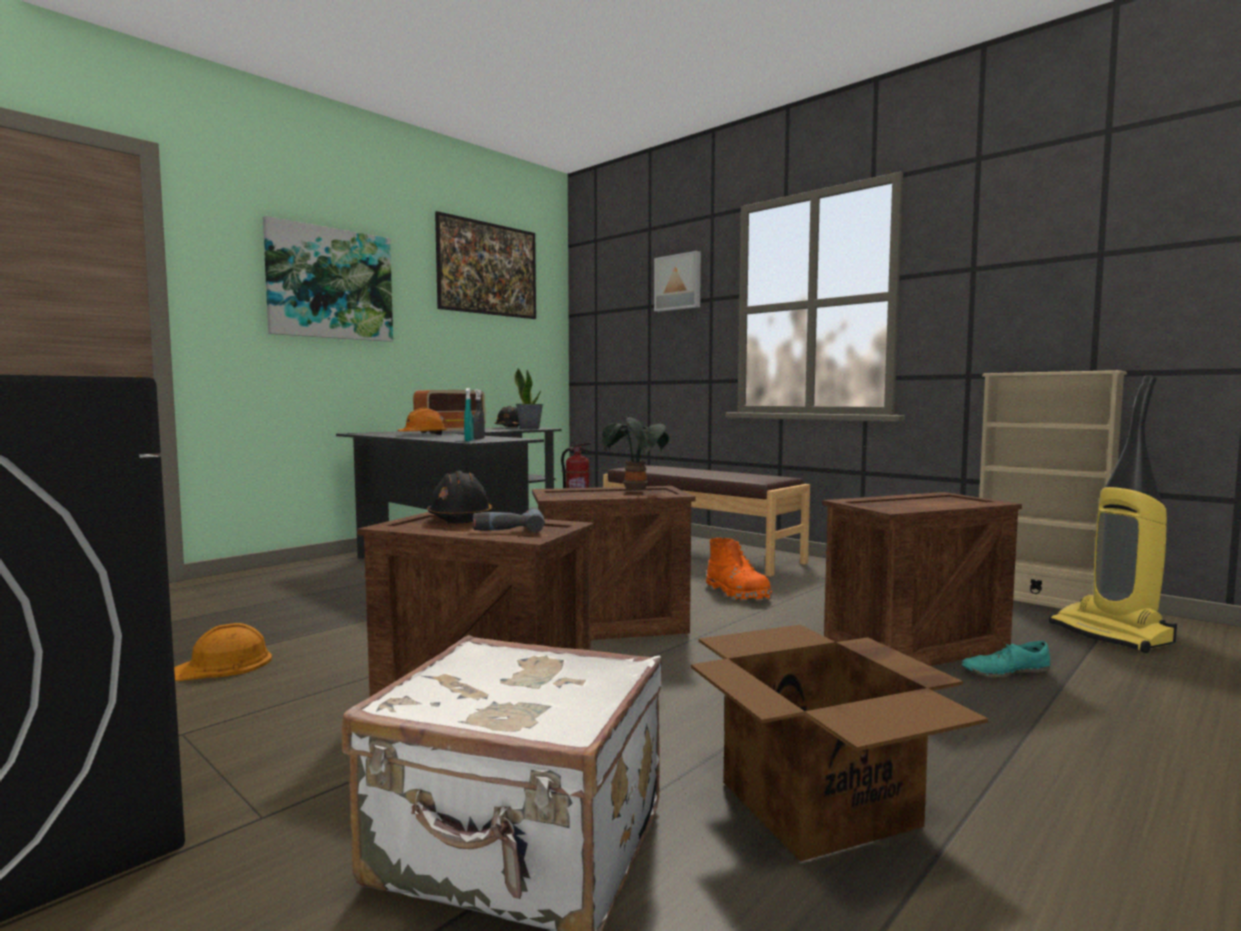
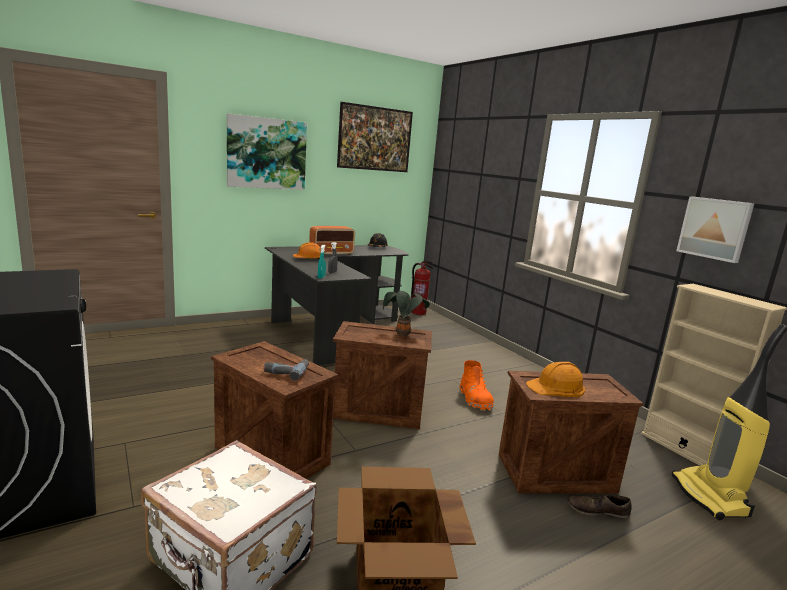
camera: 15 degrees right, 10 degrees up
(223, 665) = (163, 398): orange hard hat -> orange hard hat (556, 387)
(460, 518) = (271, 354): black hard hat -> none
(529, 429) = (387, 252): potted plant -> none
(678, 282) = (501, 162): picture -> picture (714, 228)
(700, 552) = (479, 355): brown bench -> none
(1004, 671) = (597, 510): turquoise shoe -> brown shoe

